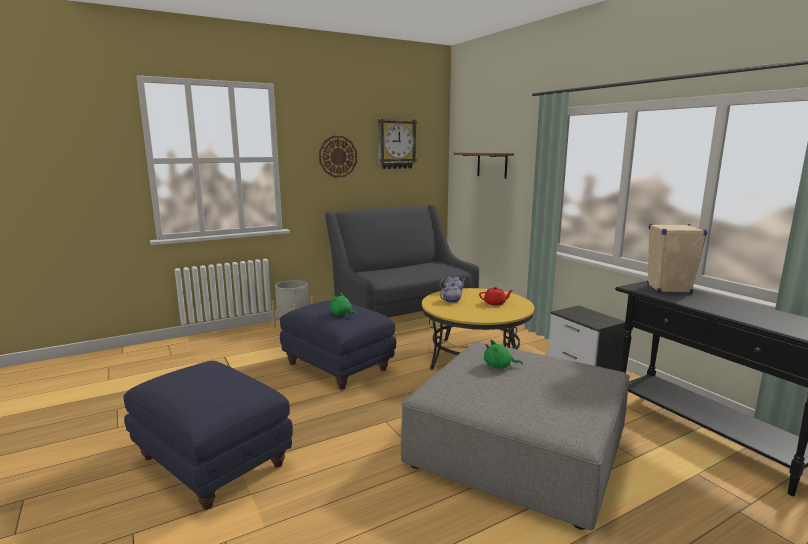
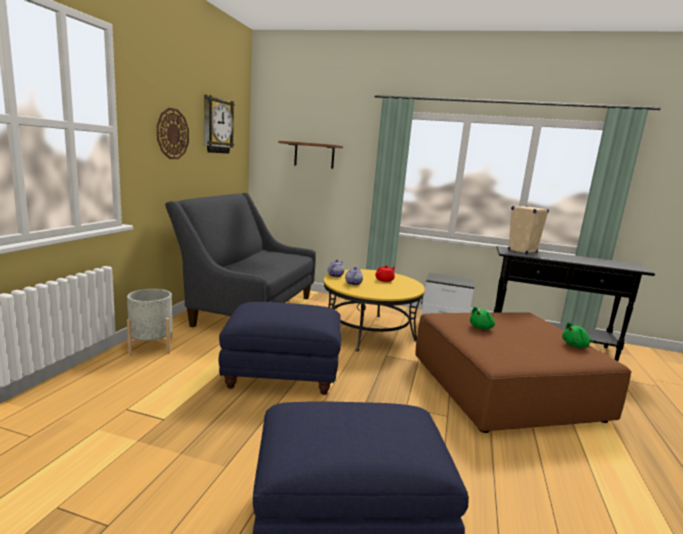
camera: 45 degrees left, 0 degrees up
(342, 314) = (304, 314): green plush toy -> green plush toy (575, 345)
(518, 449) = (505, 389): grey ottoman -> brown ottoman

